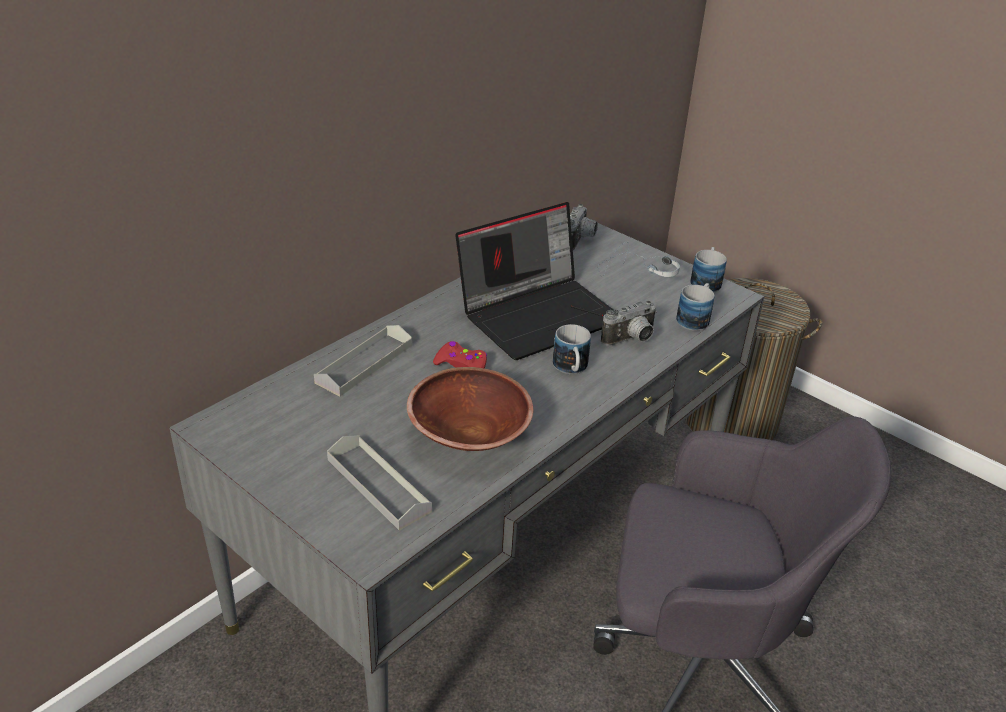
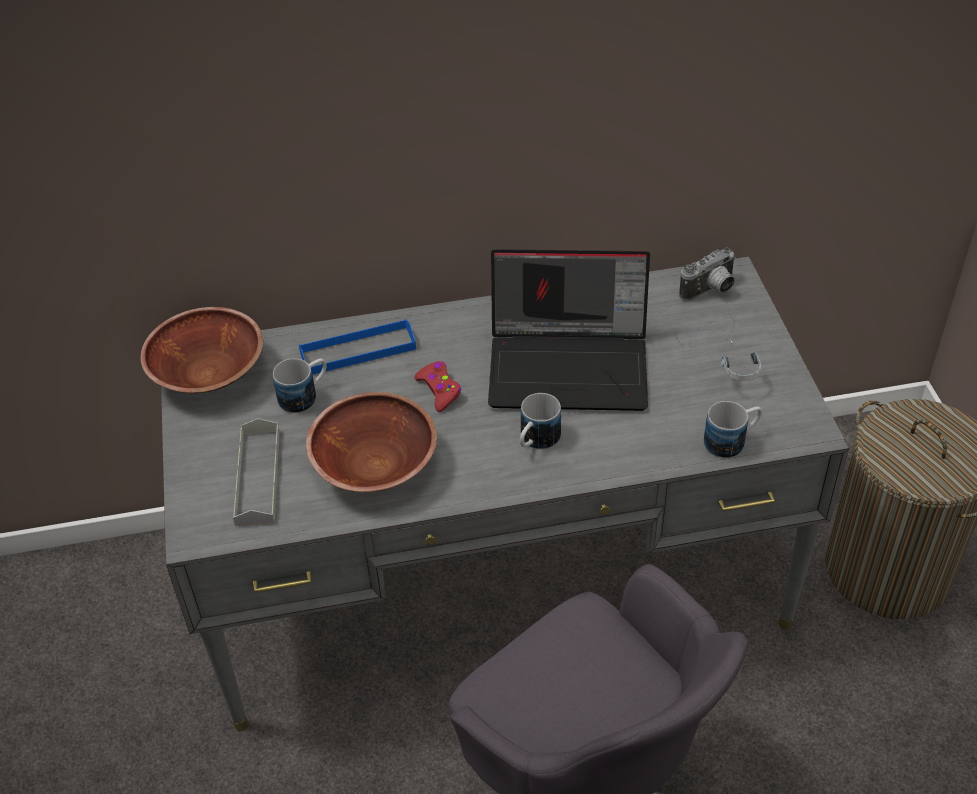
camera: 40 degrees right, 10 degrees up
(245, 429) = (209, 374): none -> brown bowl
(364, 364) = (358, 351): grey tray -> blue tray
(631, 340) = (632, 436): camera -> none
(706, 281) = (799, 400): mug -> mug (305, 395)

